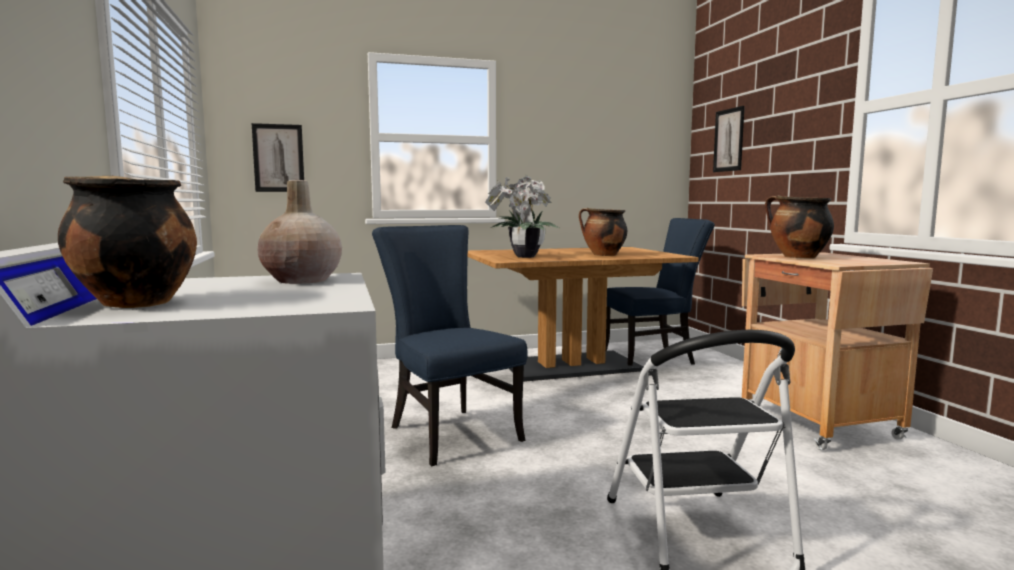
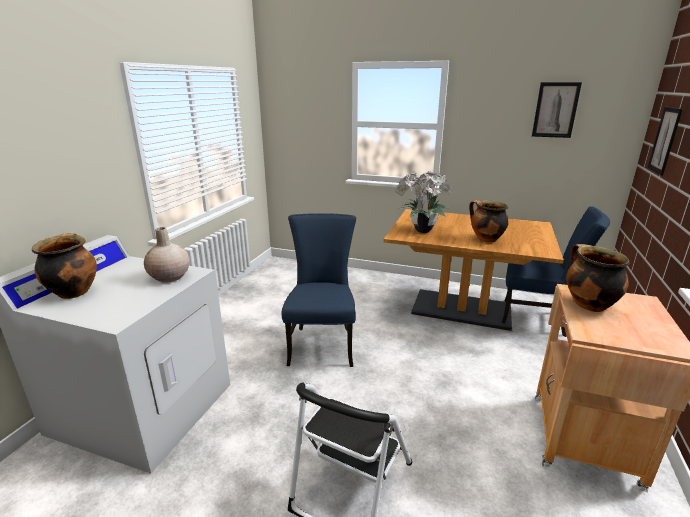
camera: 35 degrees right, 15 degrees up
(278, 158) = (298, 137): picture -> picture (555, 110)

